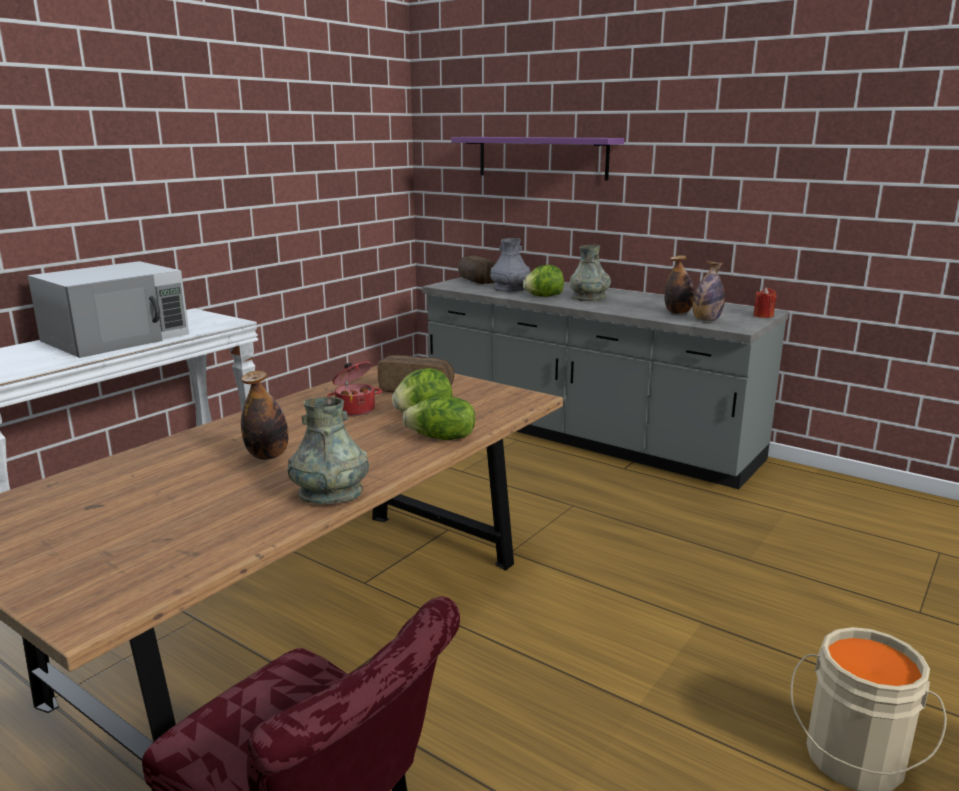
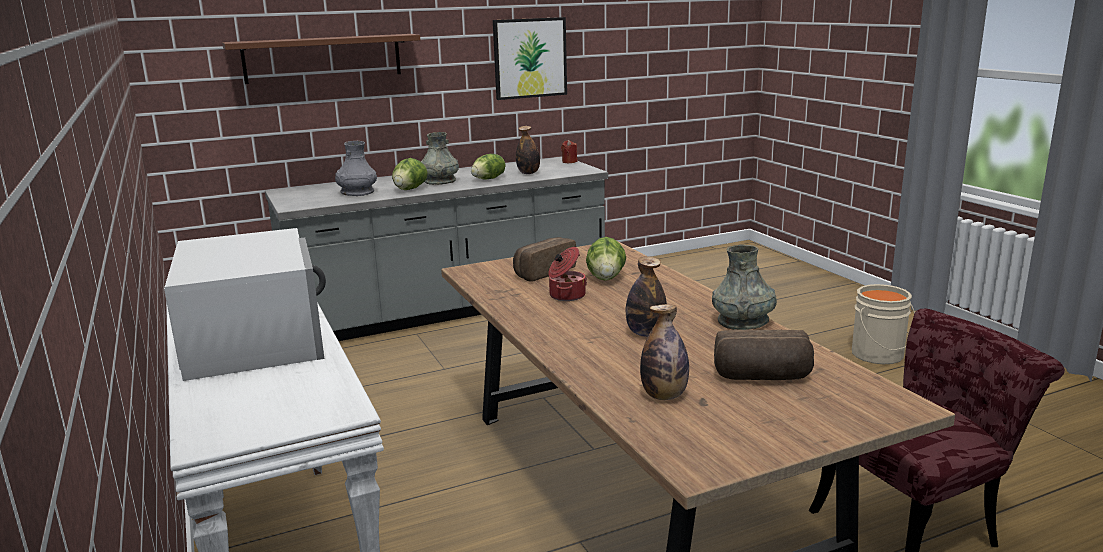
camera: 60 degrees left, 0 degrees up
(442, 438) = (664, 280): lettuce -> lettuce (489, 179)
(474, 281) = (300, 196): bread -> bread (762, 377)
(541, 157) = (323, 58): purple shelf -> brown shelf
(706, 320) = (559, 172): bottle -> bottle (664, 396)
(760, 177) = (530, 58): none -> picture

